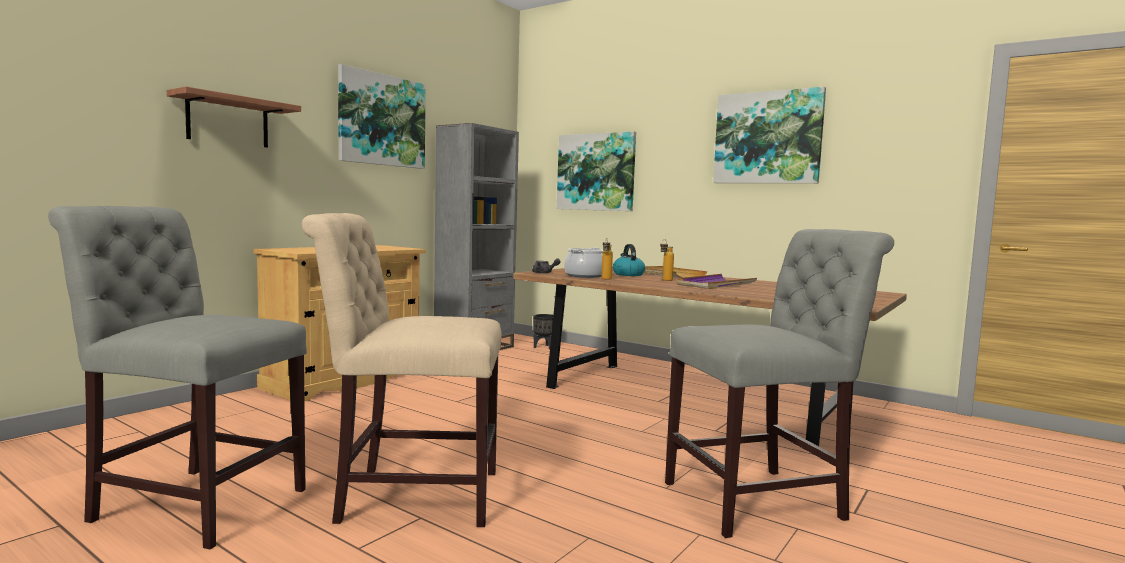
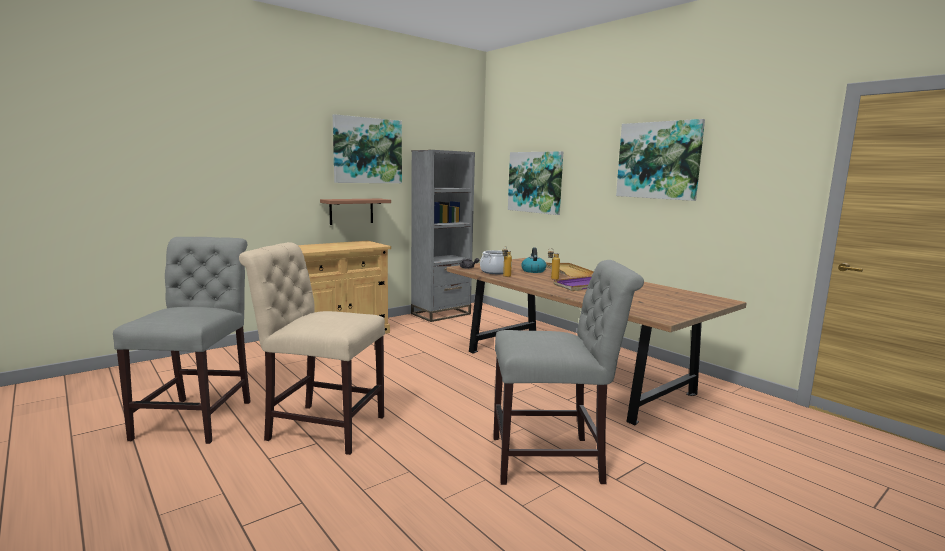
camera: 15 degrees right, 5 degrees up
(193, 502) = (199, 416): grey chair -> grey chair turned 60 degrees clockwise
(228, 121) = (254, 163): shelf -> shelf (351, 211)
(544, 347) = (493, 316): black planter -> none

